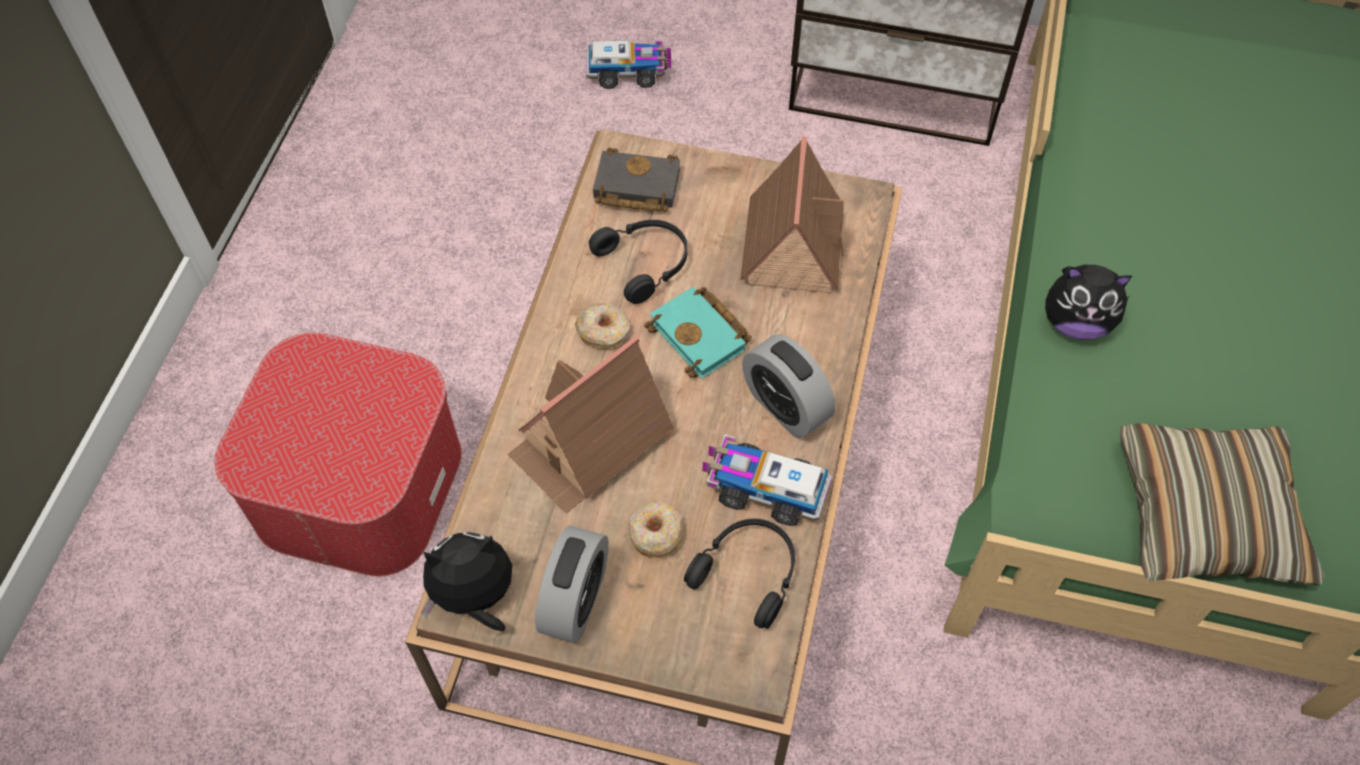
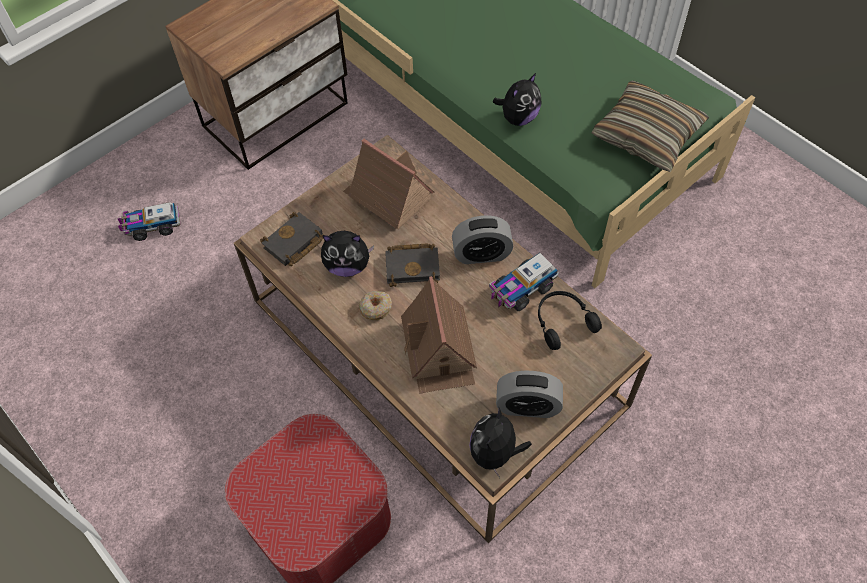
camera: 55 degrees left, 0 degrees up
(575, 600) = (527, 406): alarm clock -> alarm clock turned 135 degrees clockwise
(629, 72) = (152, 226): toy truck -> toy truck turned 135 degrees counterclockwise
(645, 263) = (347, 266): black headphones -> plush toy
(655, 533) = (514, 350): donut -> none
(702, 336) = (414, 266): turquoise book -> black book

